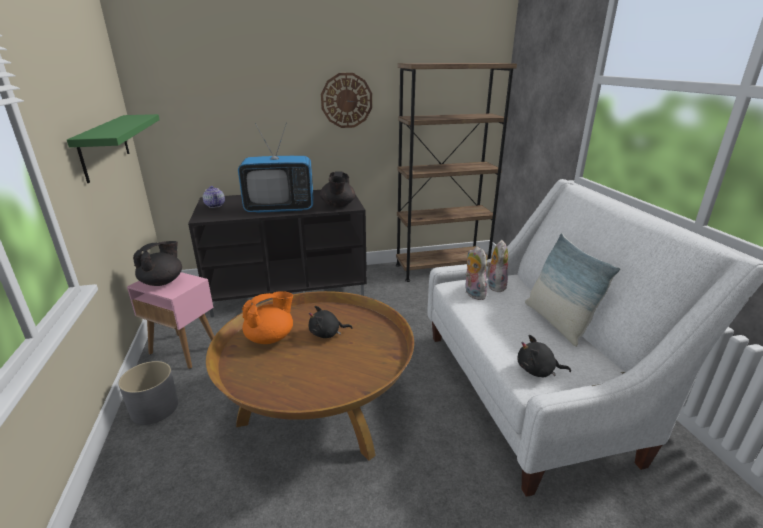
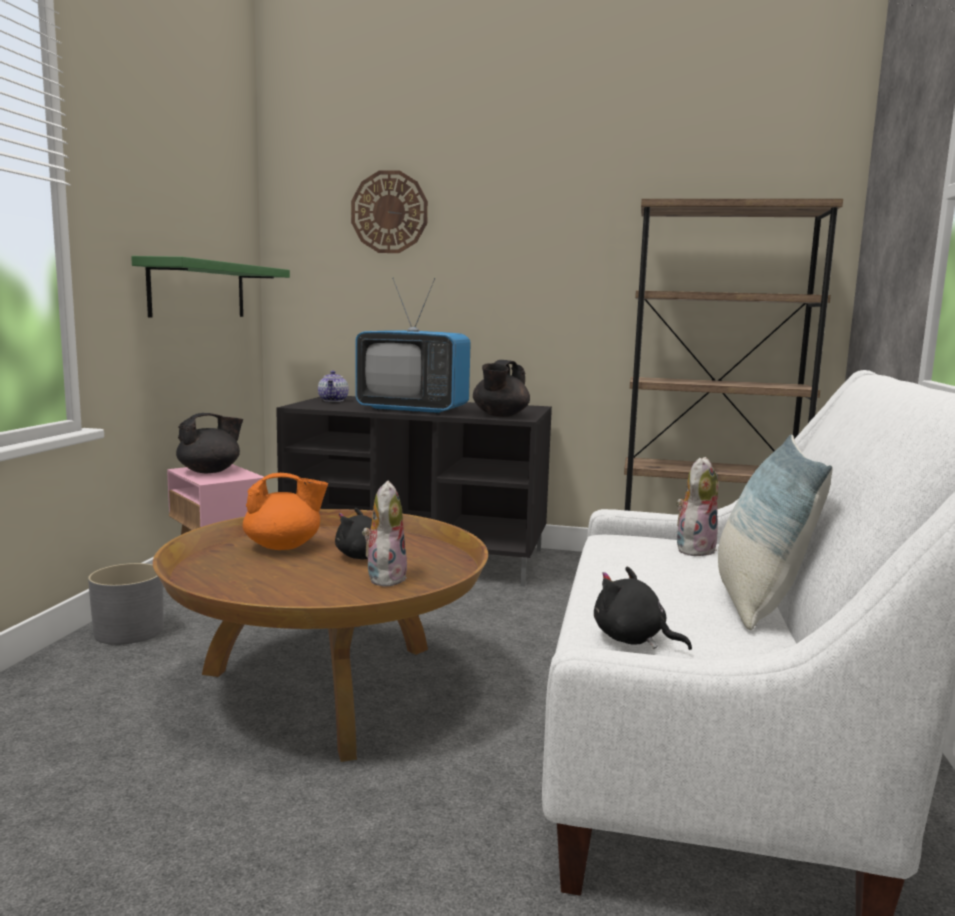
camera: 25 degrees right, 15 degrees down
(346, 100) = (556, 266): wall clock -> wall clock (389, 212)
(473, 293) = (638, 549): plush toy -> plush toy (384, 577)

